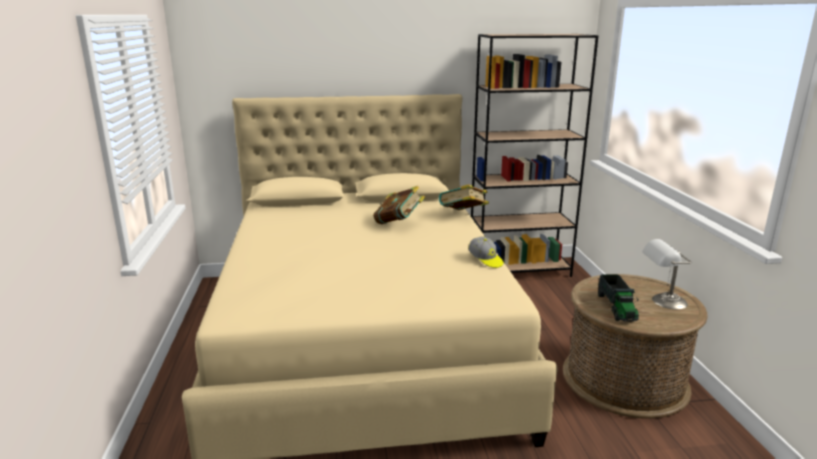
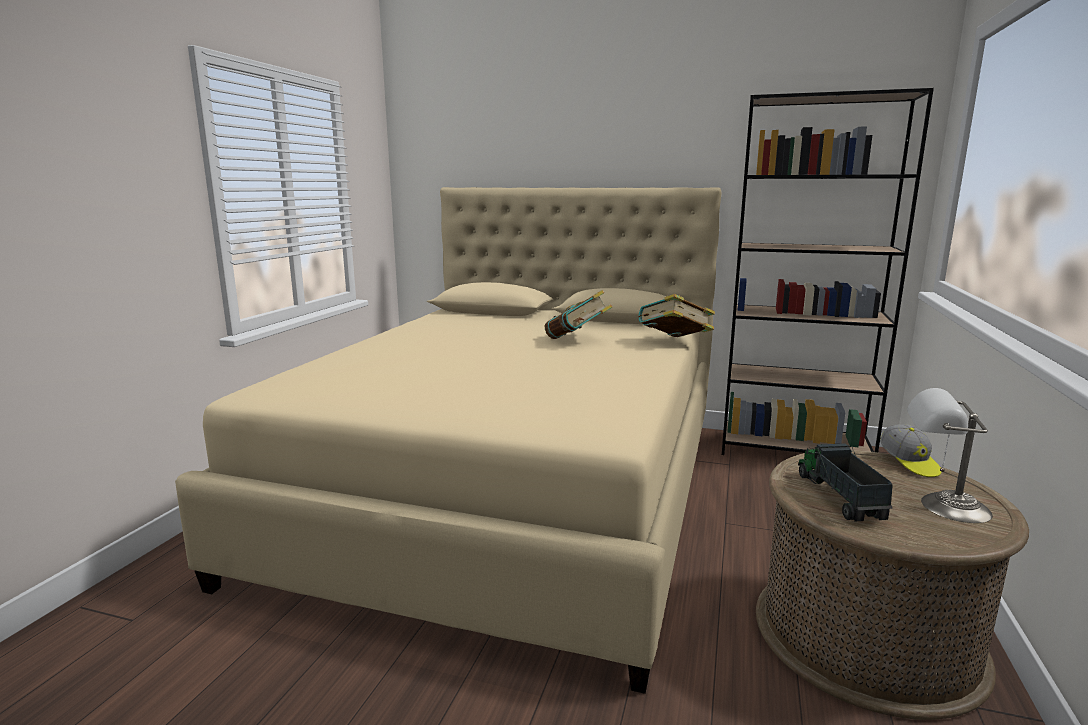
camera: 25 degrees right, 5 degrees down
(485, 260) = (639, 388): cap -> cap (909, 463)
(616, 307) = (838, 496): toy truck -> toy truck turned 150 degrees clockwise

